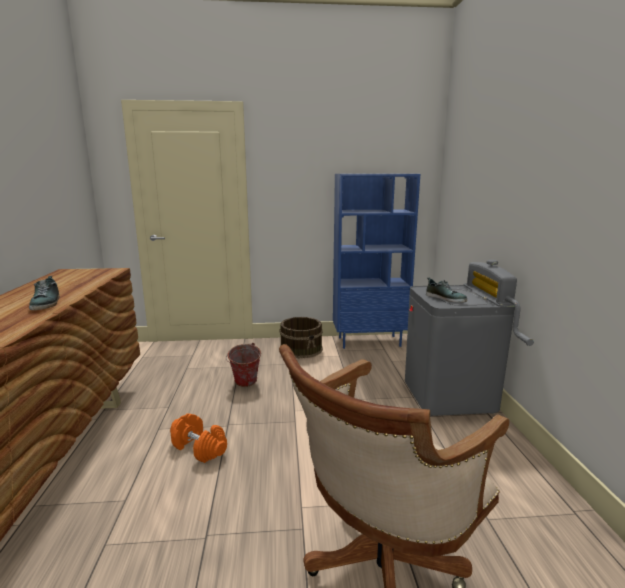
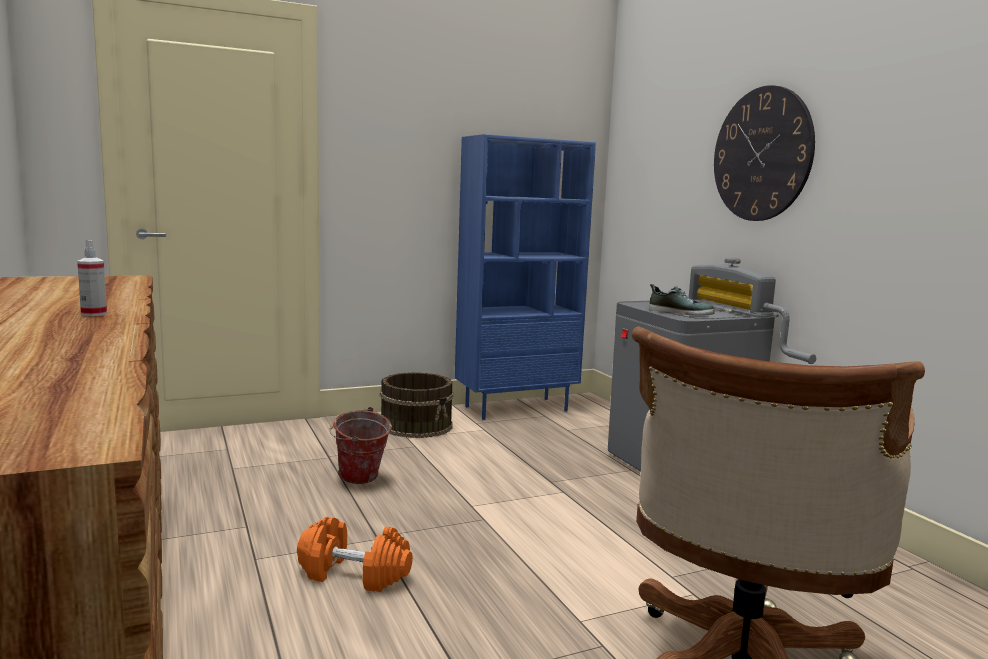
camera: 20 degrees left, 5 degrees down
(46, 303) = (94, 314): shoe -> spray bottle
(516, 186) = (762, 154): none -> wall clock

